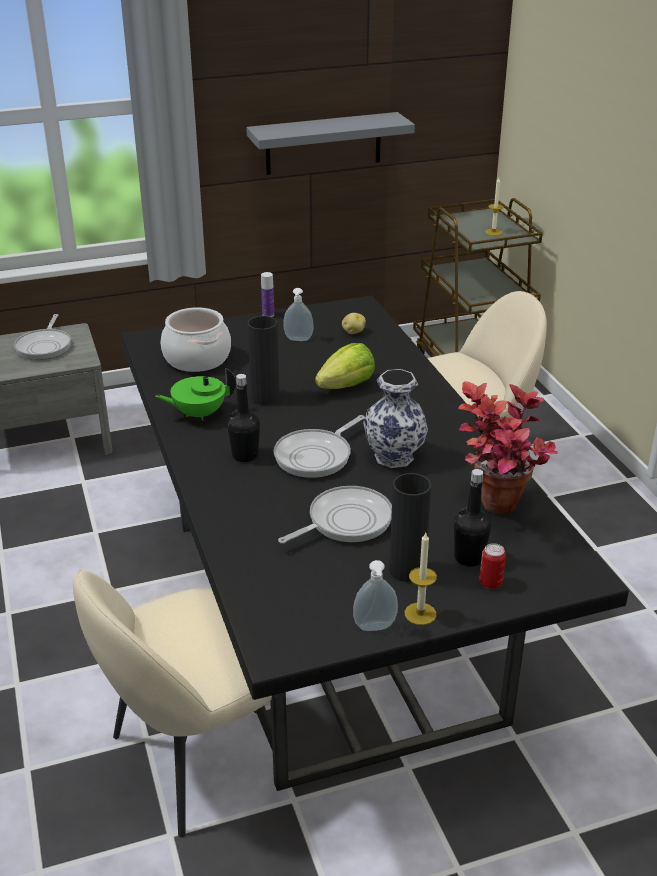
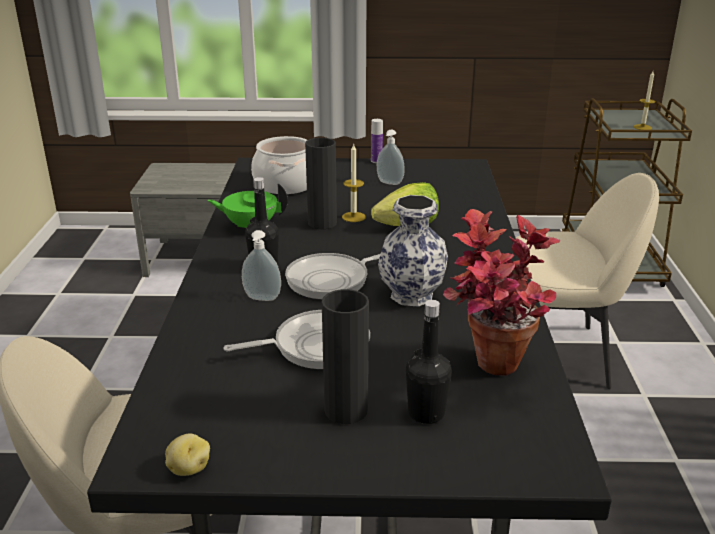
camera: 20 degrees right, 5 degrees down
(45, 346) = (208, 175): frying pan -> none
(323, 143) = (489, 30): grey shelf -> none
(353, 332) = (446, 184): potato -> potato (188, 468)
(375, 628) = (264, 465): soap dispenser -> soap dispenser (262, 299)
(420, 613) = (327, 462): candle -> candle (353, 217)
(490, 583) = (434, 447): can -> none

